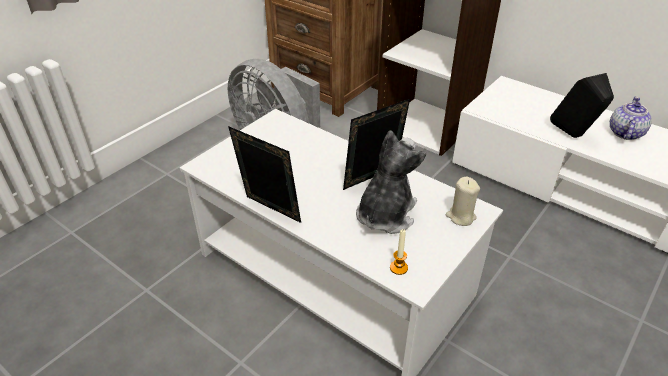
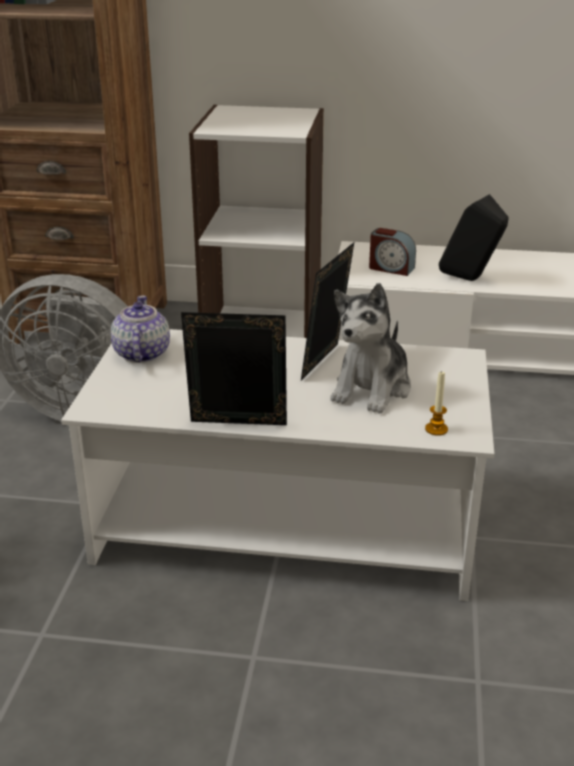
camera: 30 degrees left, 10 degrees down
(385, 214) = (372, 389): plush toy -> plush toy turned 150 degrees counterclockwise
(460, 216) = (451, 367): beige candle -> none
(518, 108) = (391, 268): none -> alarm clock
(625, 133) = (516, 265): teapot -> teapot (141, 354)

